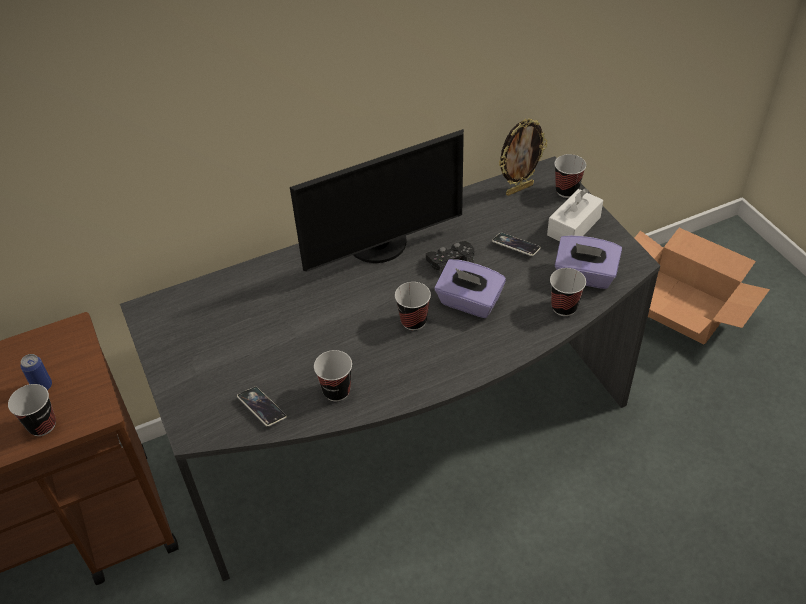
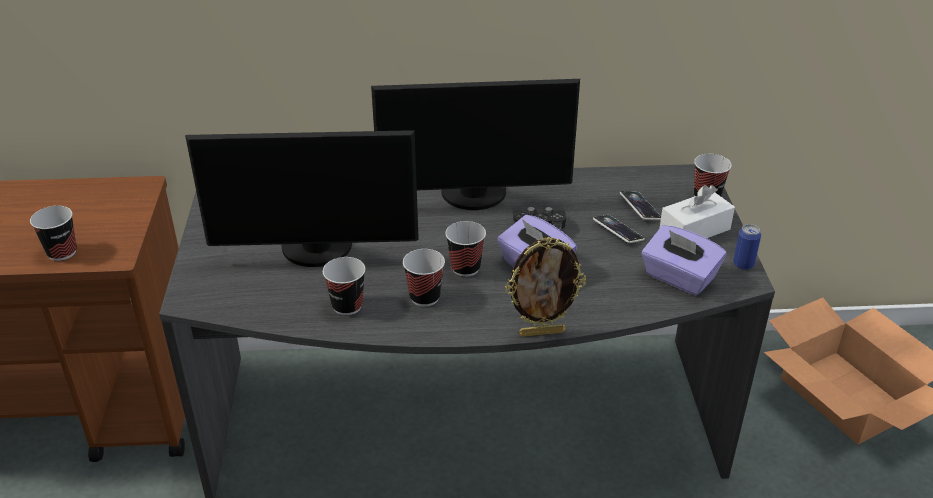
camera: 20 degrees right, 10 degrees down
(42, 386) = (85, 222): can -> can (743, 264)
(262, 408) = (266, 299): phone -> phone (640, 208)
(276, 345) = (316, 250): none -> monitor
(519, 189) = (654, 182): picture frame -> picture frame (542, 332)
(564, 307) = (637, 300): cup -> cup (425, 297)

